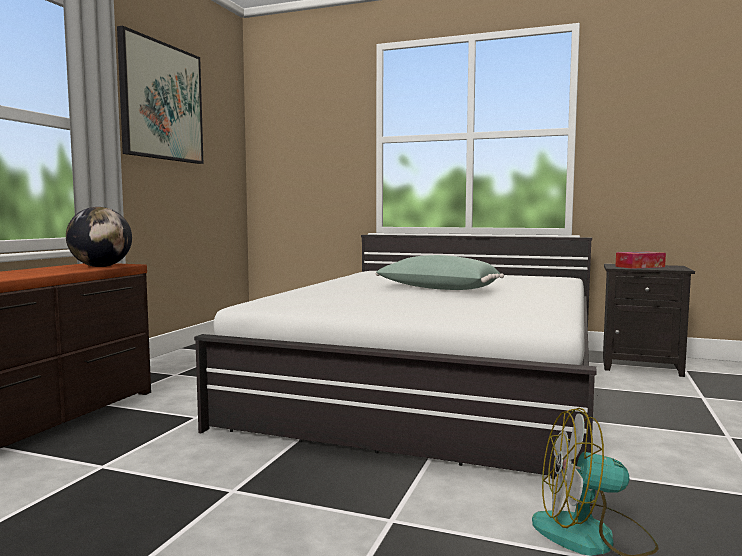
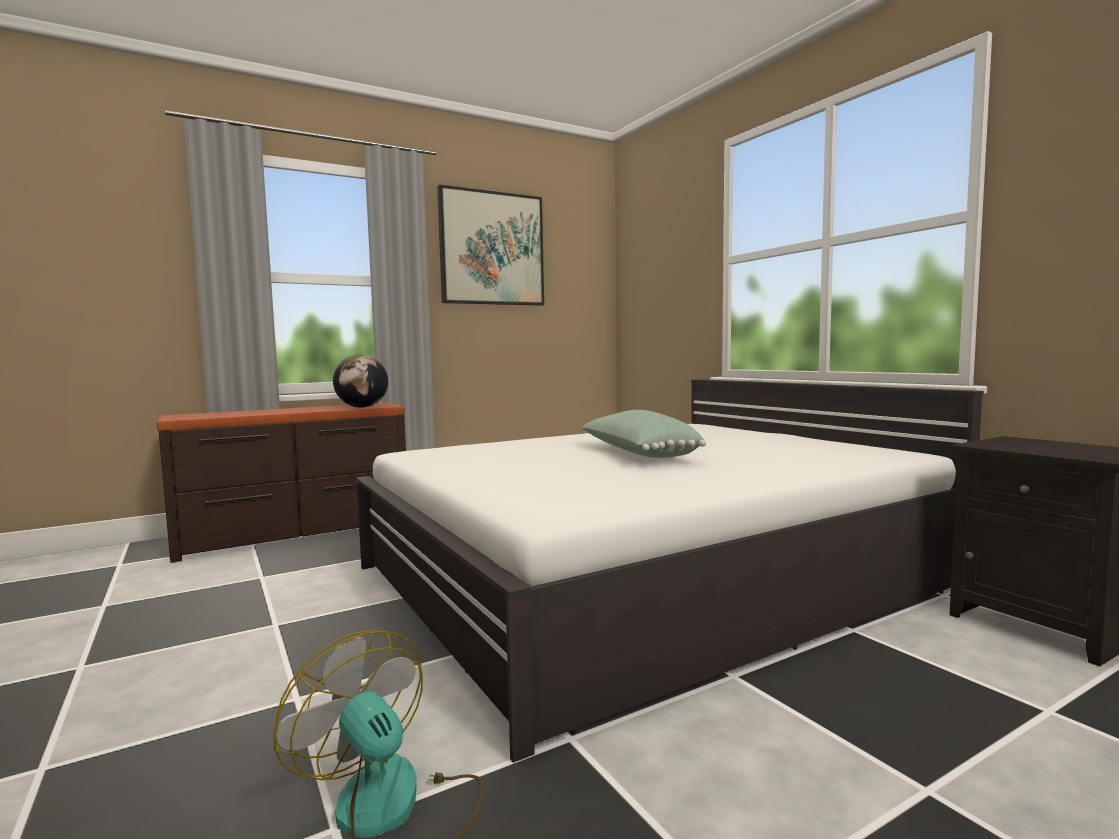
camera: 40 degrees right, 0 degrees up
(640, 266) = (1039, 446): tissue box -> none

